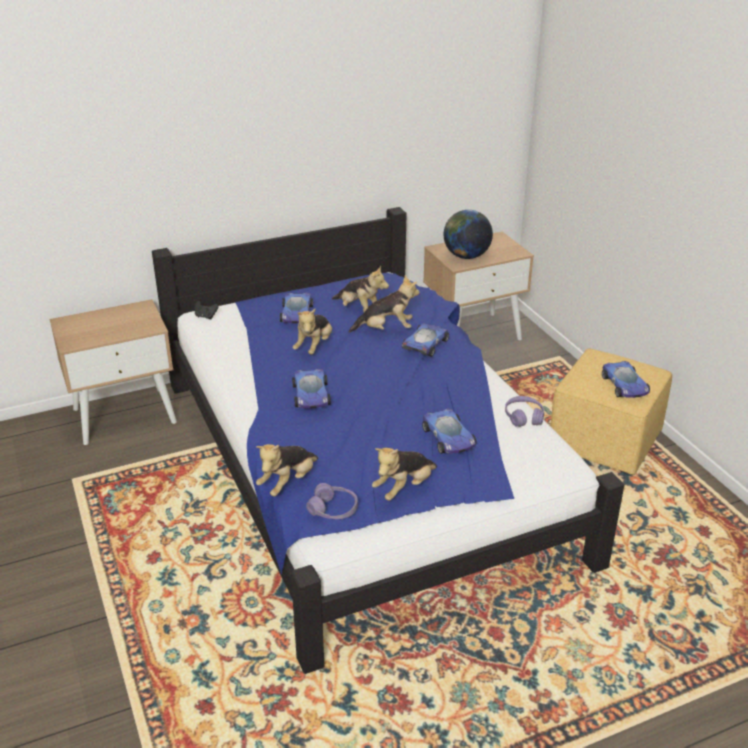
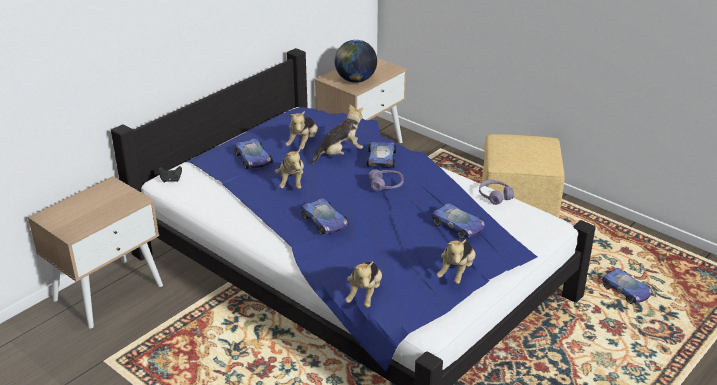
camera: 25 degrees left, 0 degrees up
(333, 509) = (418, 304): purple headphones -> purple headphones (386, 185)
(359, 310) = (303, 143): plush toy -> plush toy turned 90 degrees clockwise
(625, 385) = (536, 156): toy car -> toy car (626, 290)

